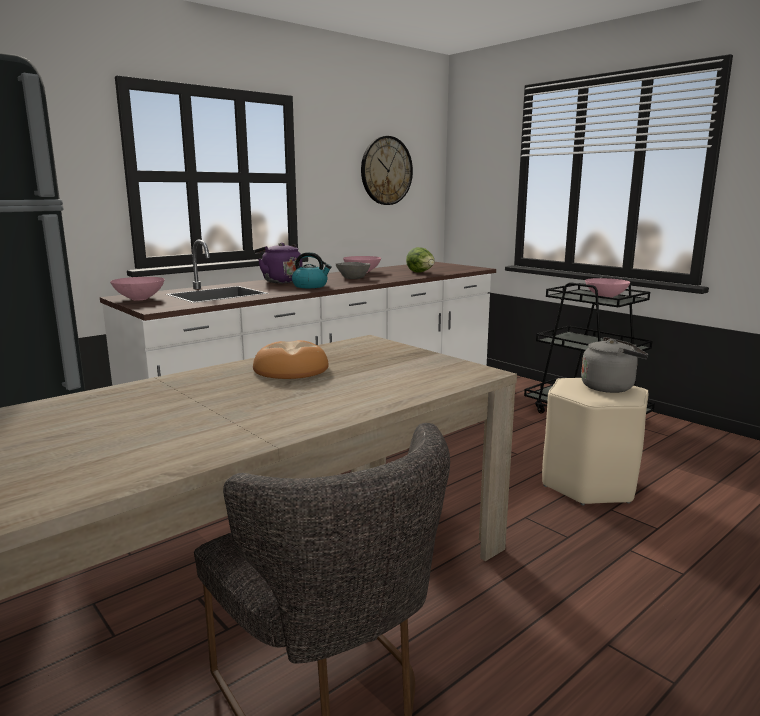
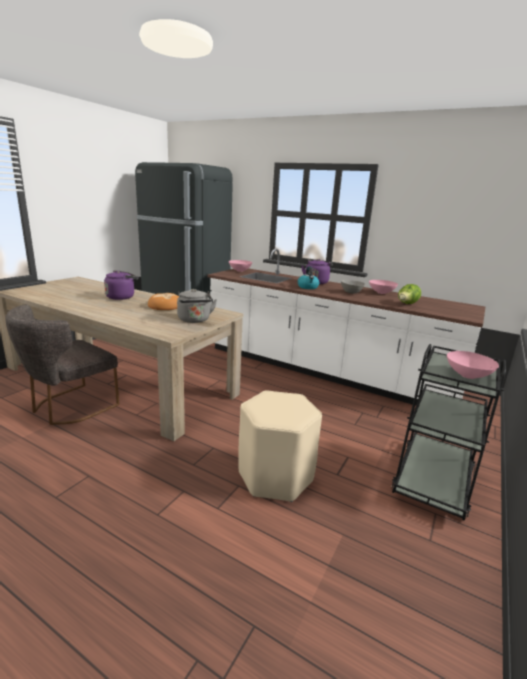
camera: 70 degrees right, 5 degrees up
(174, 399) = (122, 297): none -> purple kettle
(386, 171) = (462, 220): wall clock -> none
(610, 387) = (286, 412): grey kettle -> grey kettle (194, 320)

